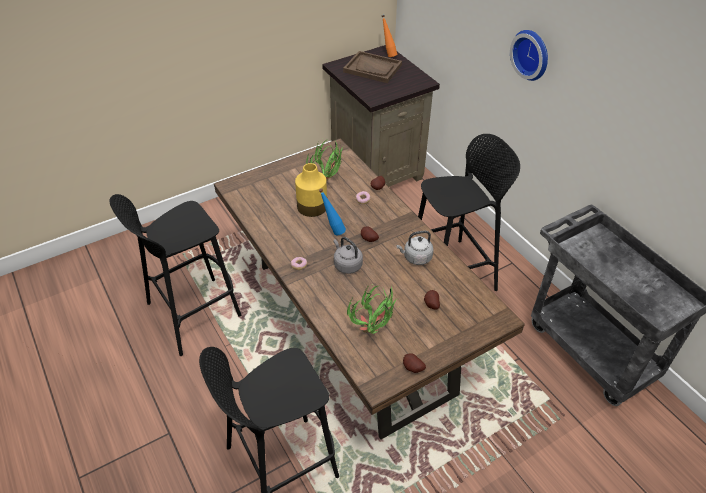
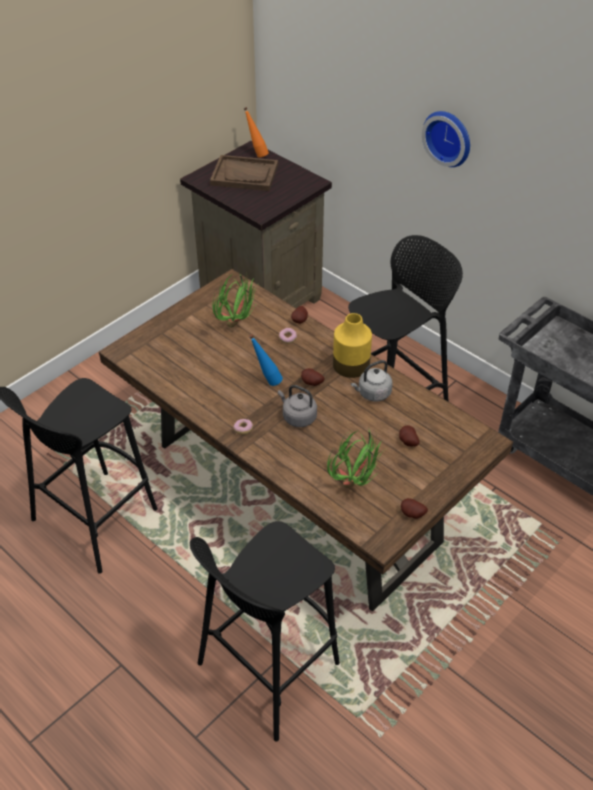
camera: 15 degrees left, 0 degrees up
(312, 206) = (231, 357): yellow vase -> yellow vase (351, 364)

